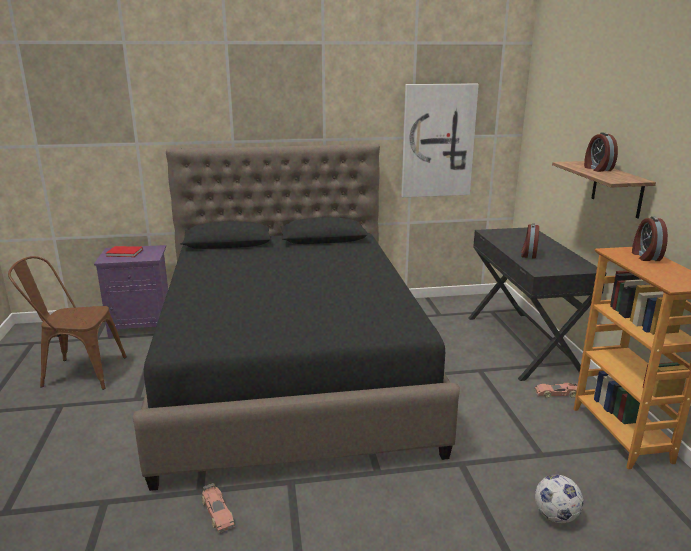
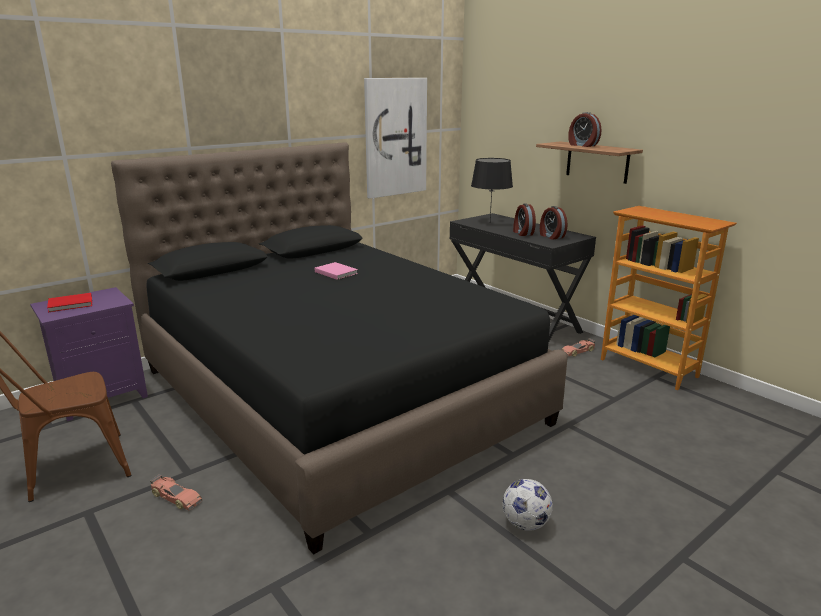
camera: 30 degrees left, 0 degrees up
(217, 512) = (410, 544): toy car -> toy car (175, 497)
(311, 263) = (336, 272): none -> pink book
(512, 237) = (489, 222): none -> black table lamp
(555, 516) = (670, 438): football -> football (525, 524)
(645, 256) = (654, 211): alarm clock -> alarm clock (551, 236)

